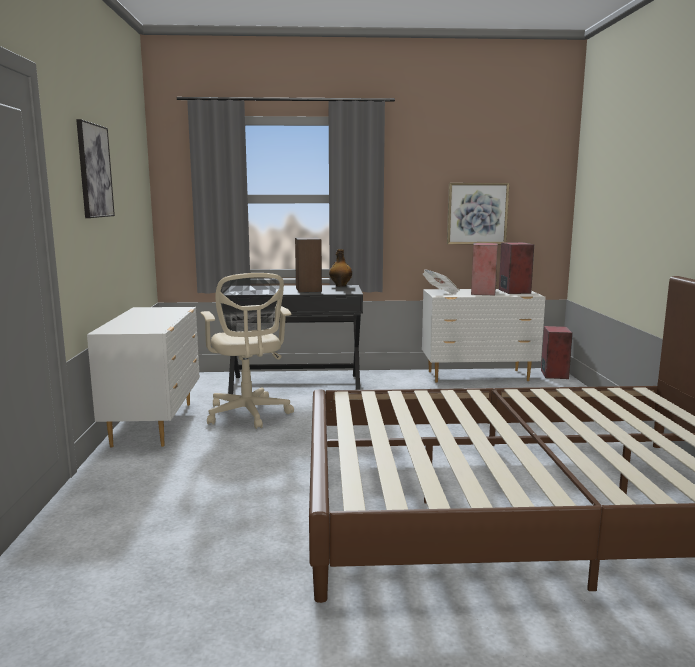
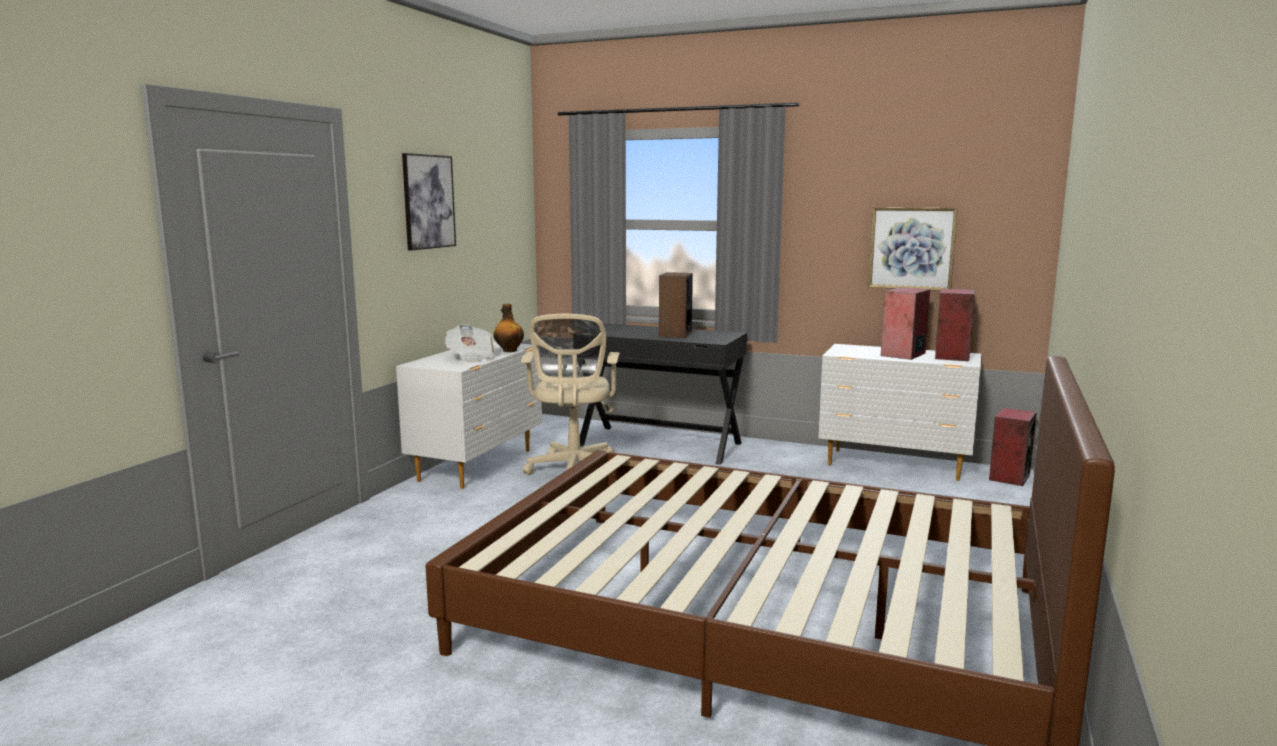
camera: 25 degrees right, 0 degrees up
(340, 285) = (722, 332): bottle -> bottle (509, 351)
(441, 292) = (847, 350): newspaper -> newspaper (470, 357)

